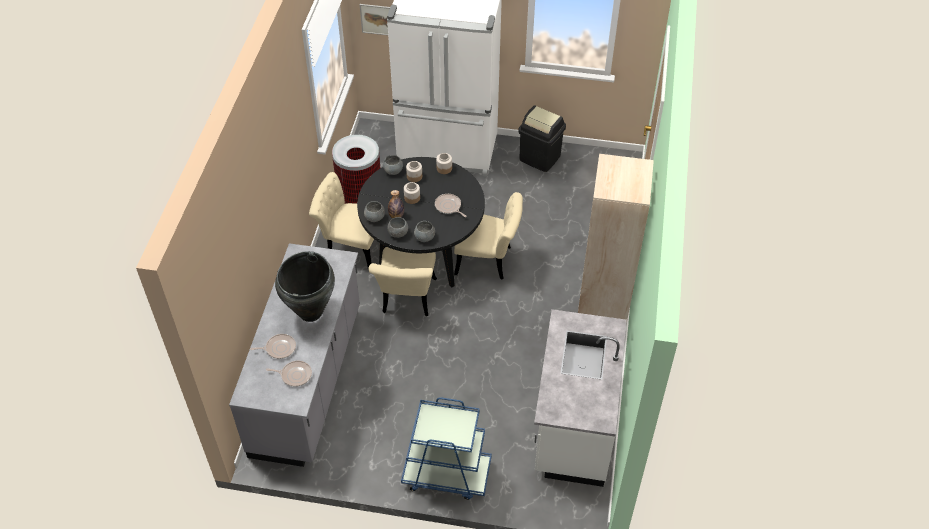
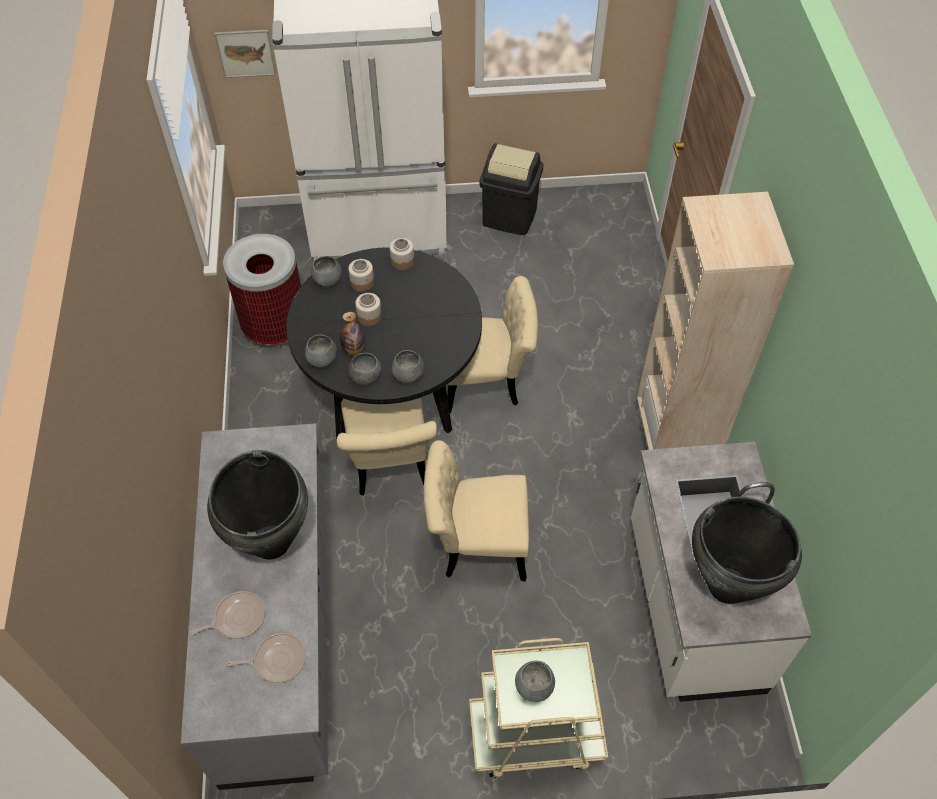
camera: 15 degrees left, 5 degrees up
(350, 247) = (282, 403): beige chair -> beige chair (475, 544)
(439, 425) = (534, 687): none -> grey bowl
(446, 474) = (535, 735): blue cart -> beige cart
(449, 206) = (428, 319): frying pan -> none
(574, 396) = (727, 586): none -> black vase

